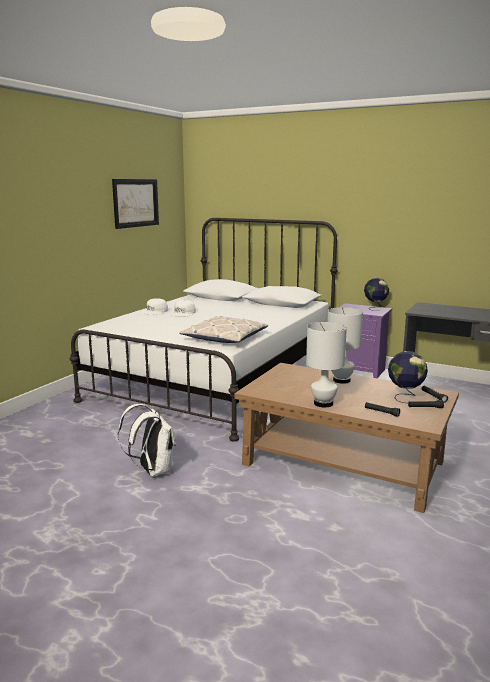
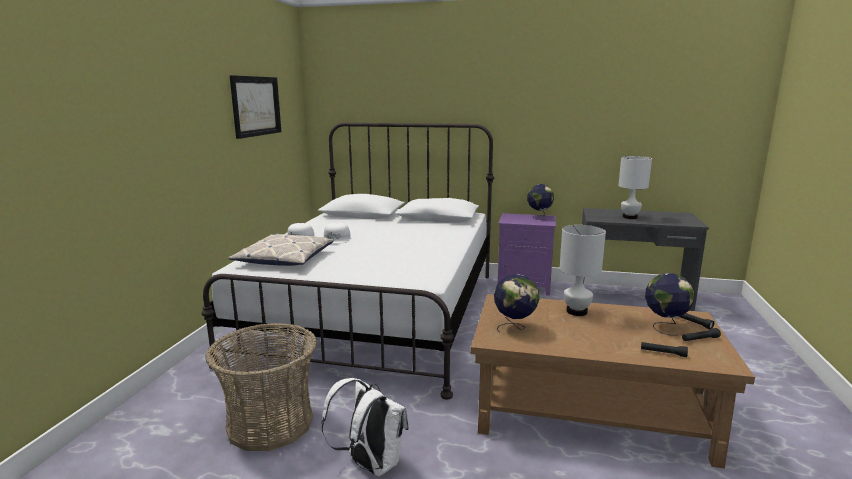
camera: 15 degrees left, 0 degrees up
(98, 439) = (270, 423): none -> basket
(225, 337) = (415, 269): pillow -> pillow (285, 258)
(279, 385) = (515, 328): none -> globe
(323, 403) = (588, 348): white table lamp -> white table lamp (630, 217)

